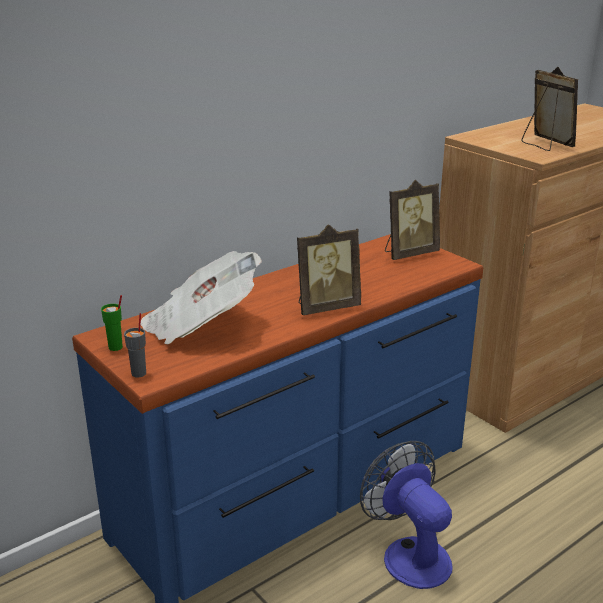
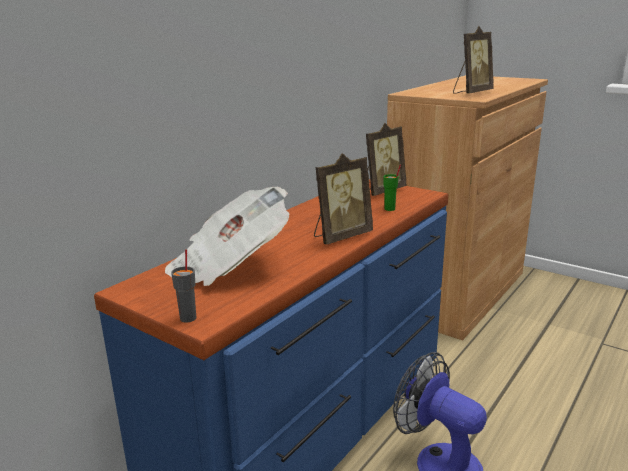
camera: 15 degrees left, 5 degrees down
(116, 347) = (149, 297): green cup -> green cup (390, 209)
(545, 145) = (471, 93): picture frame -> picture frame turned 90 degrees clockwise

